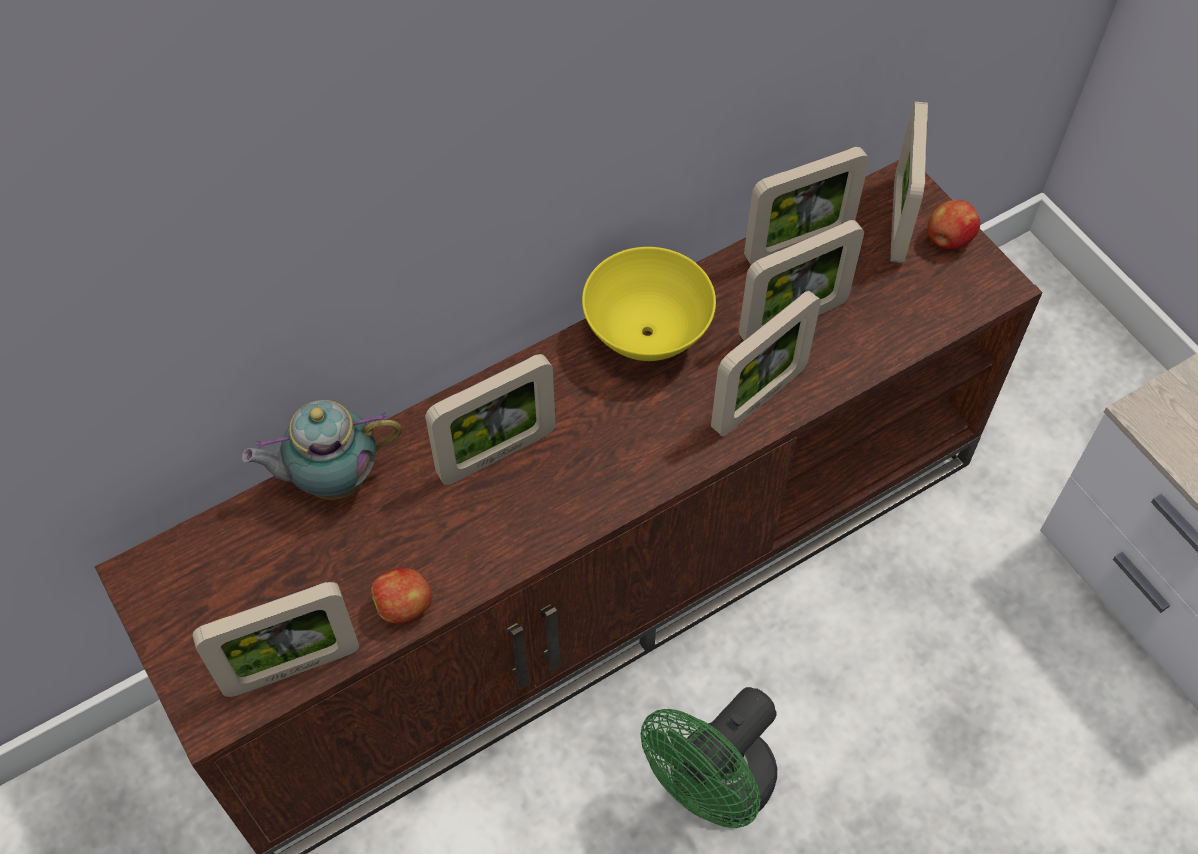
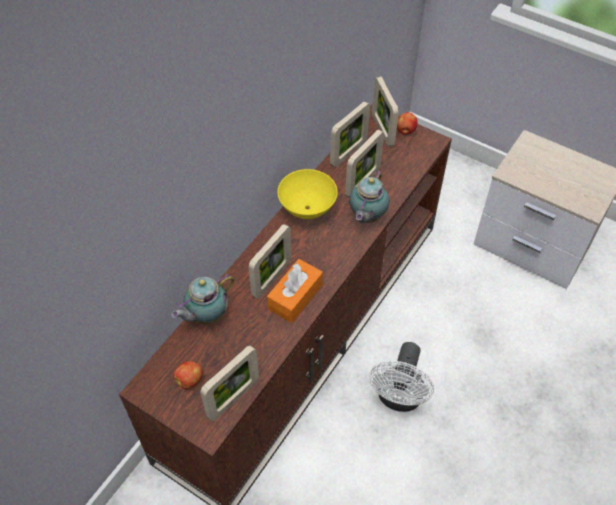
camera: 25 degrees left, 5 degrees down
(404, 606) = (267, 354): apple -> apple (190, 380)
(522, 511) = (295, 297): none -> orange tissue box
(712, 789) = (399, 398): green fan -> white fan
(758, 399) = (366, 217): picture frame -> teapot

